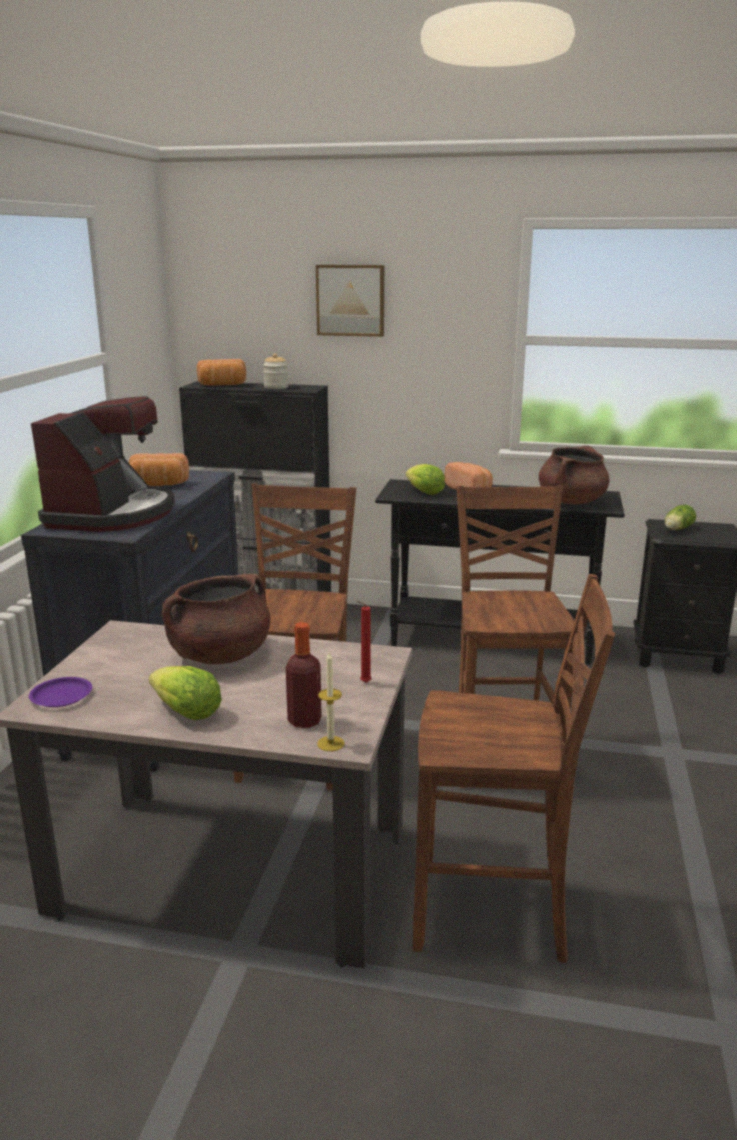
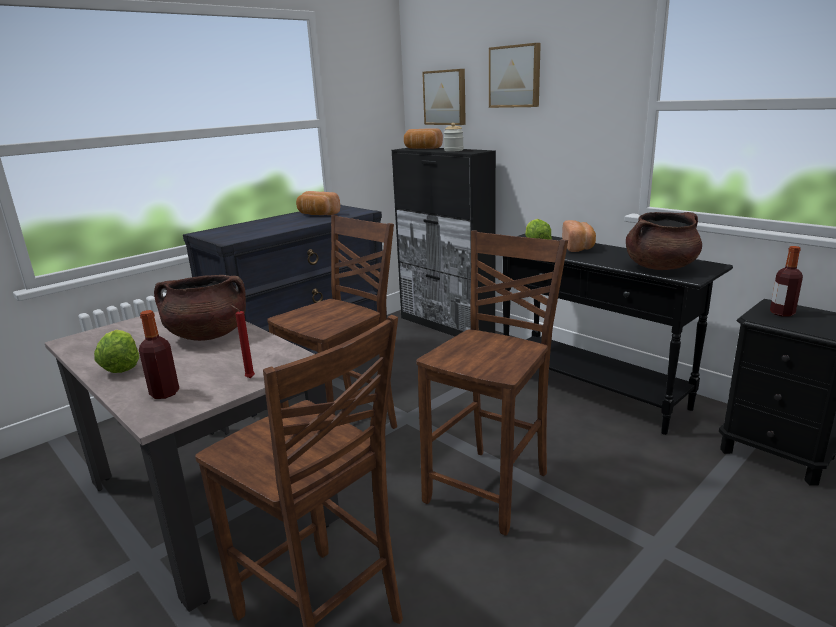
camera: 35 degrees right, 0 degrees up
(61, 696) = (91, 338): purple plate -> none
(112, 514) = (251, 228): coffee machine -> none
(244, 319) = (445, 97): none -> picture
(330, 743) = (146, 415): candle -> none
(676, 529) = (782, 313): lettuce -> bottle

